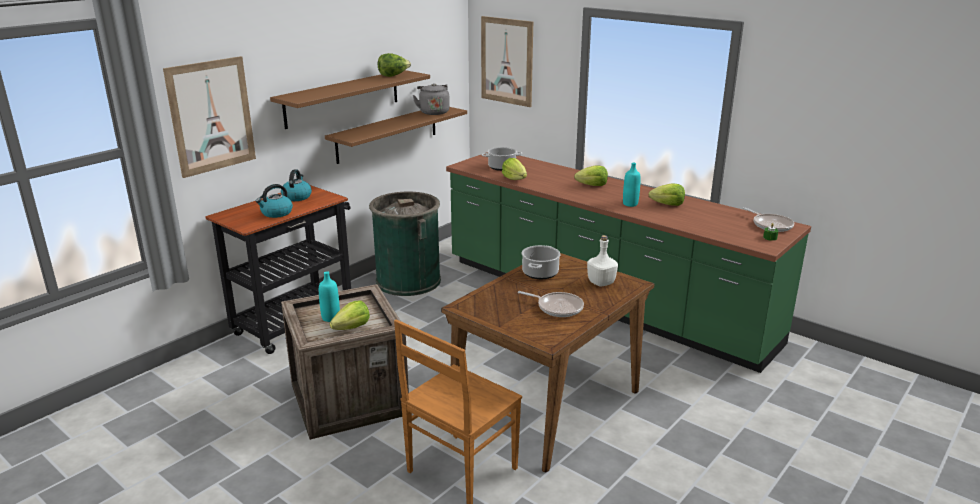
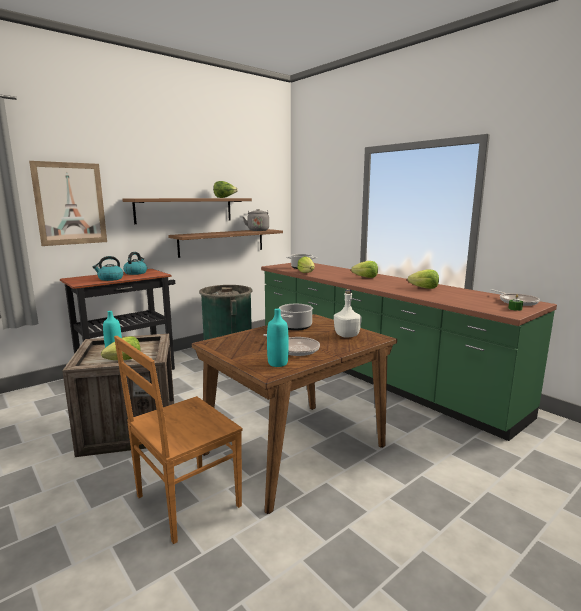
camera: 10 degrees right, 10 degrees down
(506, 61) = (314, 197): picture -> none
(630, 204) = (391, 286): turquoise bottle -> turquoise bottle (277, 363)

